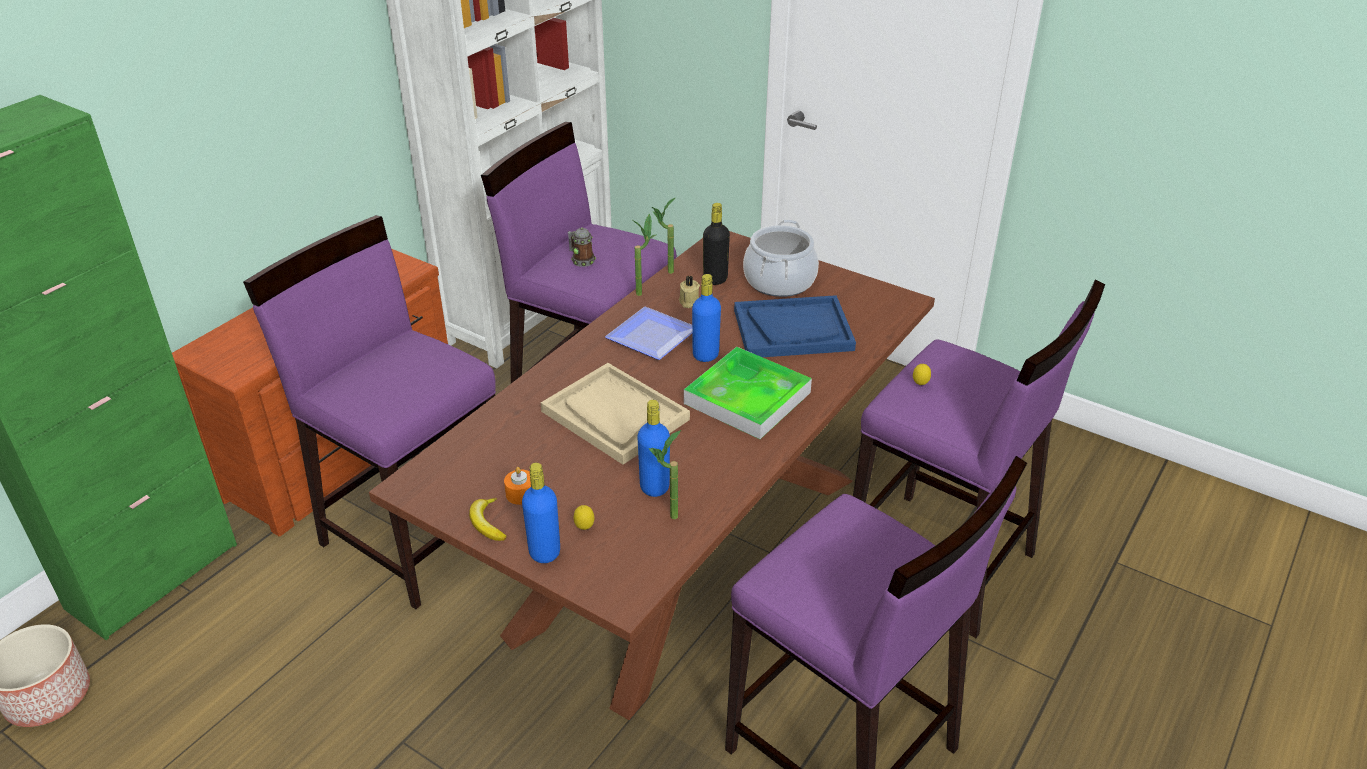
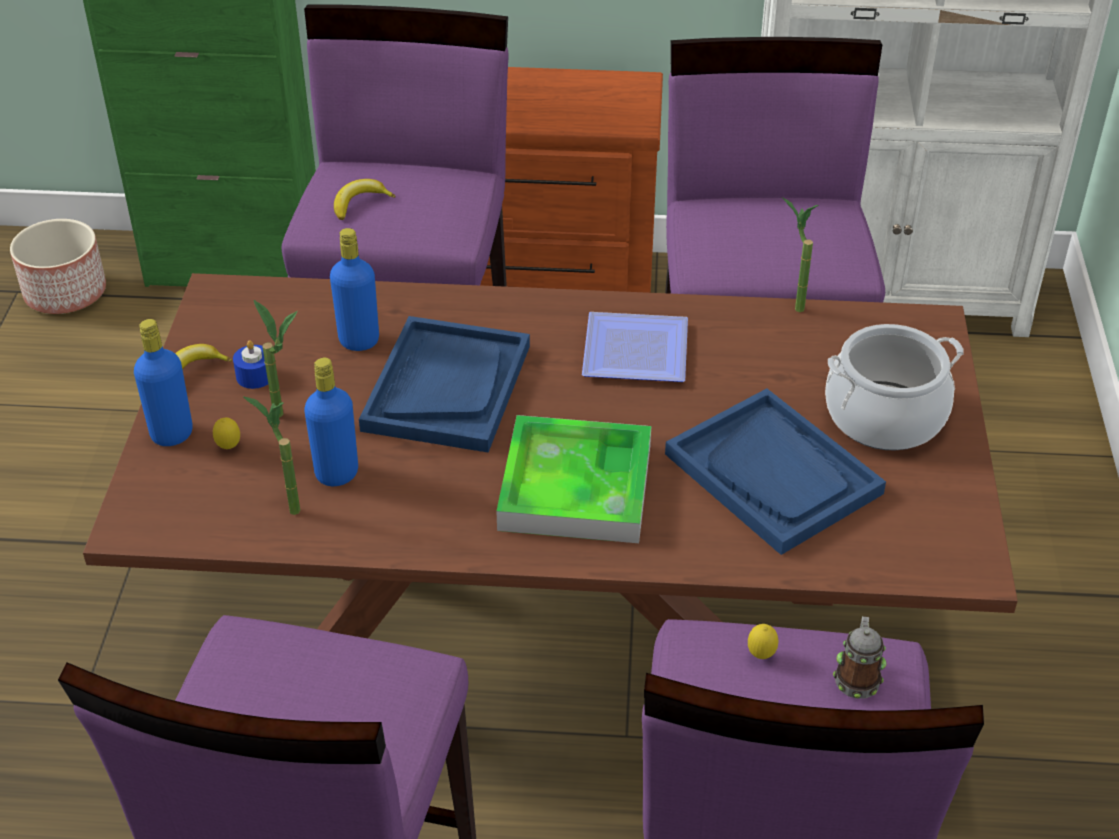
camera: 60 degrees right, 5 degrees up
(381, 390) = (360, 203): none -> banana
(521, 494) = (255, 376): orange candle -> blue candle
(581, 260) = (748, 226): mug -> mug (857, 676)
(614, 415) = (447, 387): beige tray -> blue tray
(643, 291) = (729, 305): potted plant -> potted plant (288, 416)
(688, 302) = (744, 352): beige candle -> none
(705, 355) = (637, 414): blue bottle -> blue bottle (359, 341)
(715, 279) = (823, 355): black bottle -> none

